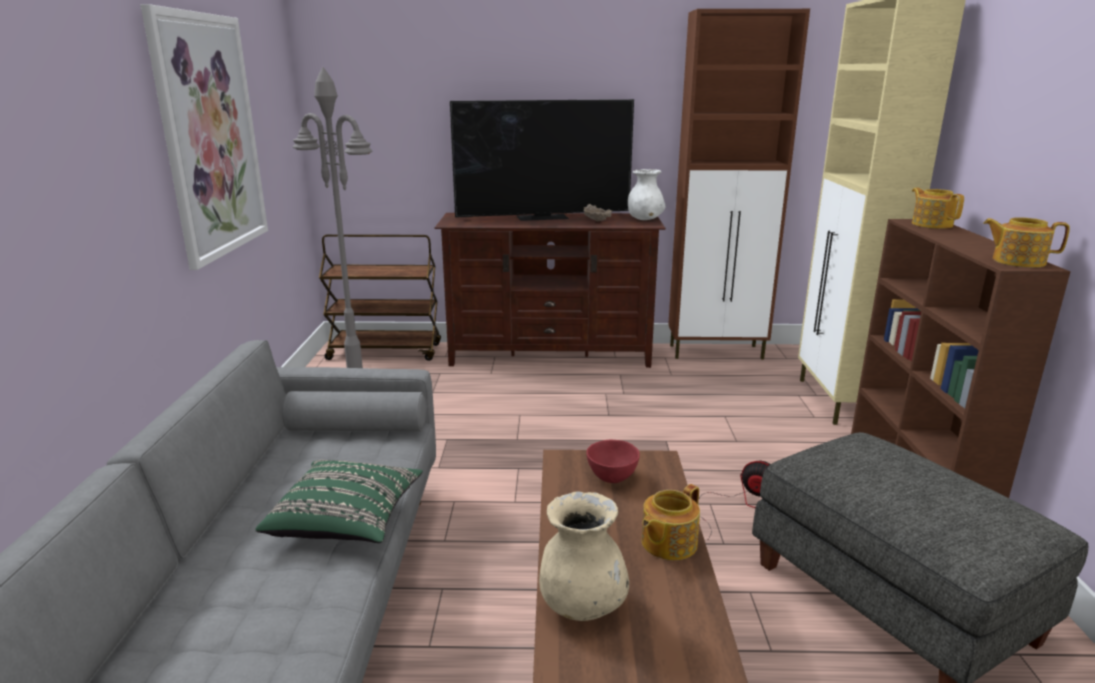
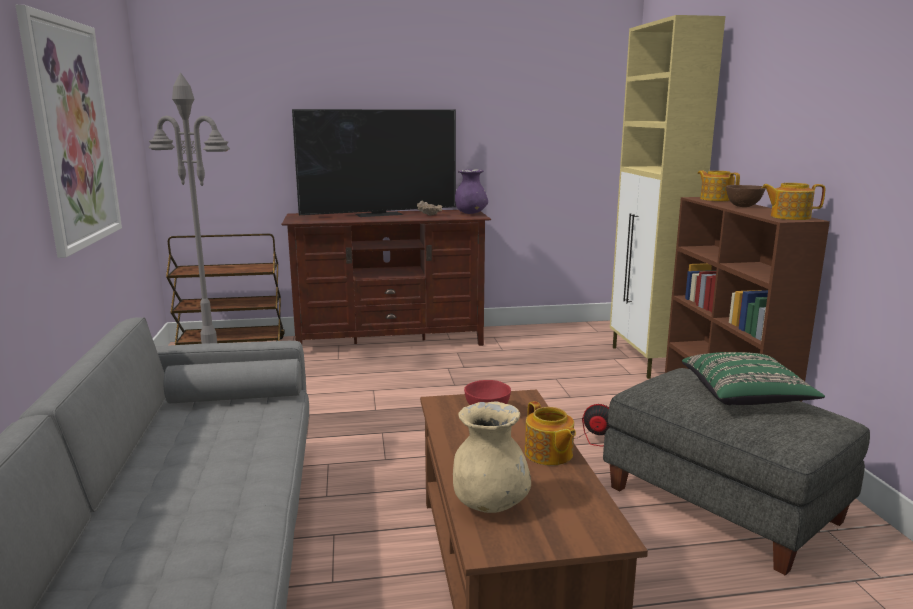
camera: 10 degrees left, 5 degrees down
(347, 521) = (248, 469): green pillow -> green pillow (746, 397)
(644, 219) = (470, 213): white vase -> purple vase
(667, 543) = (548, 454): teapot -> teapot turned 60 degrees counterclockwise
(717, 352) = (538, 330): brown cabinet -> none
(963, 239) = (743, 206): none -> brown bowl

